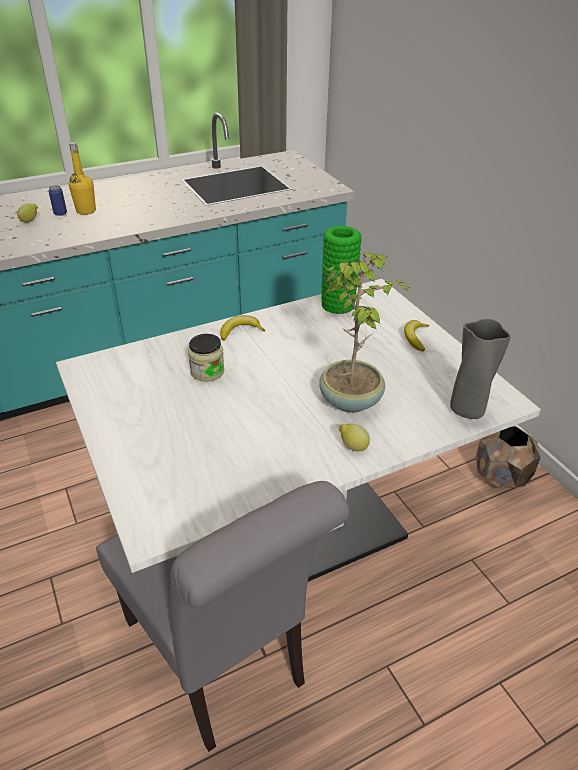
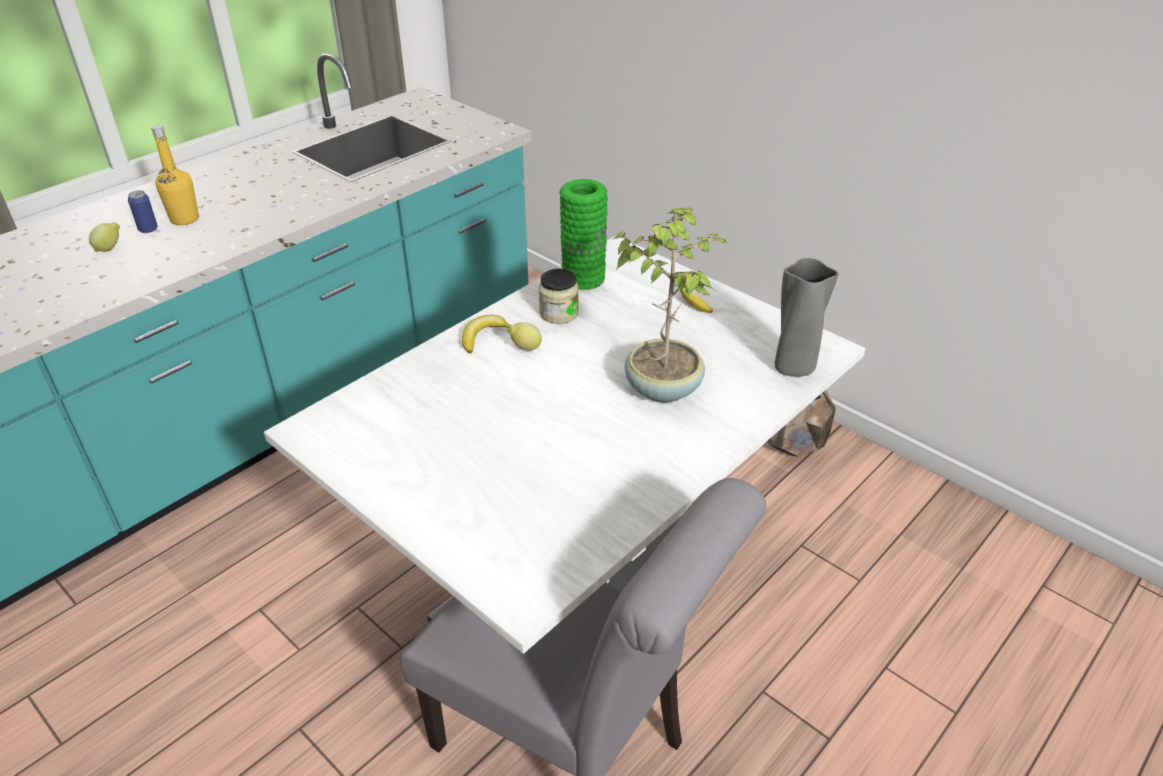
camera: 20 degrees left, 0 degrees up
(207, 371) = (473, 396): jar -> jar (559, 313)
(352, 447) = (695, 440): lemon -> lemon (525, 348)

